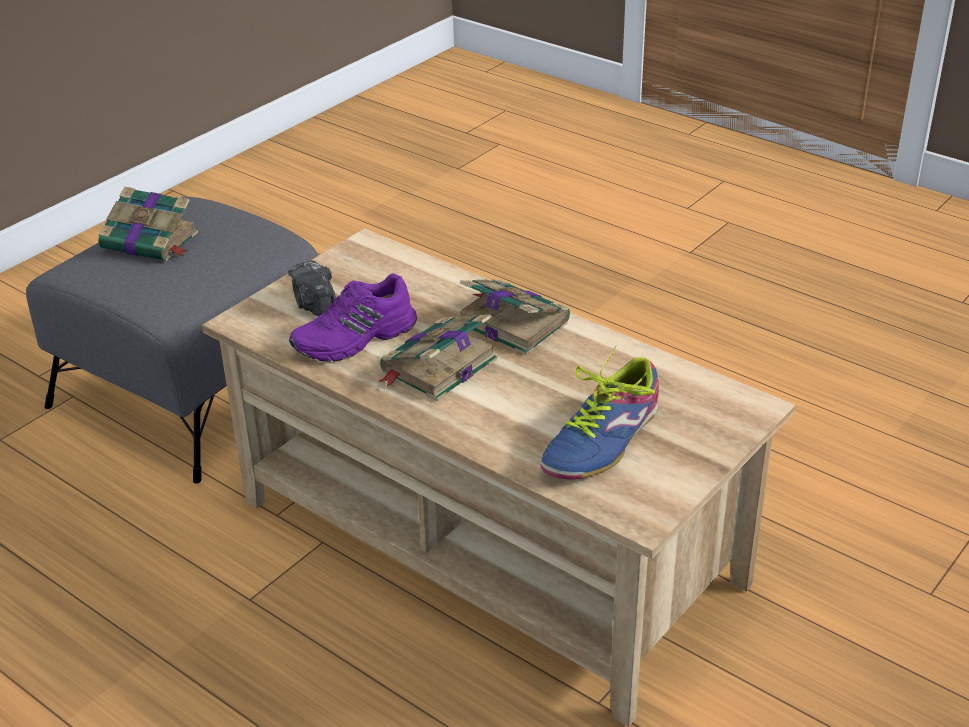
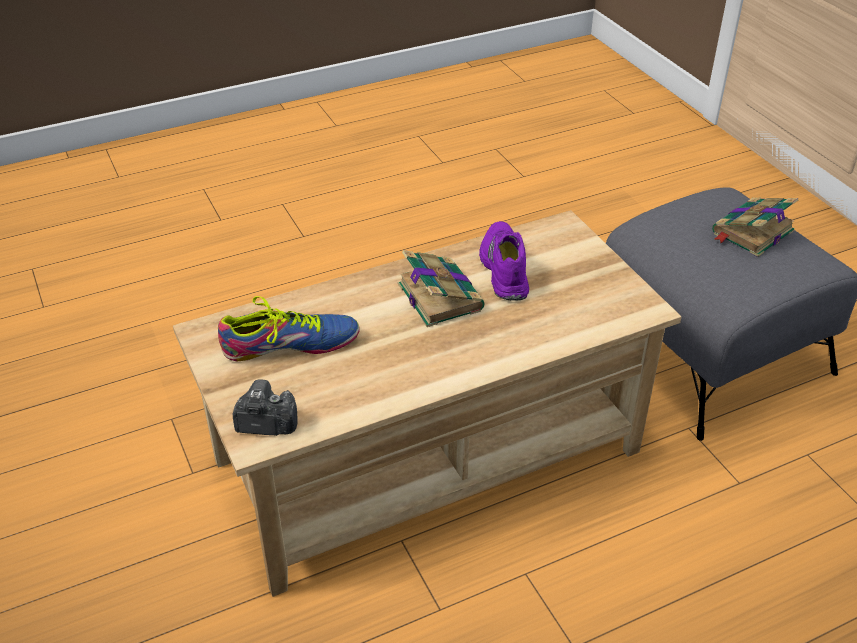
camera: 115 degrees right, 5 degrees up
(314, 304) = (566, 261): camera -> camera (266, 424)
(511, 322) = (472, 351): book -> none
(603, 440) = (290, 344): shoe -> shoe turned 105 degrees clockwise

